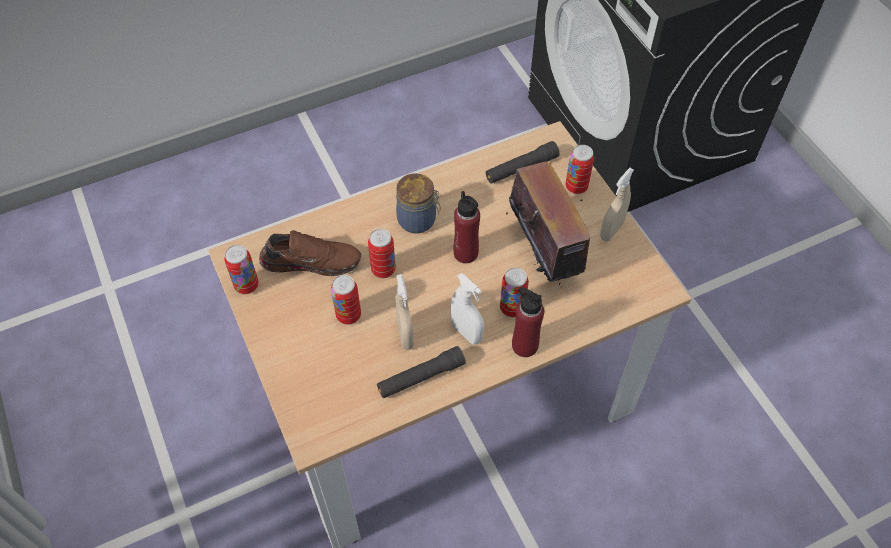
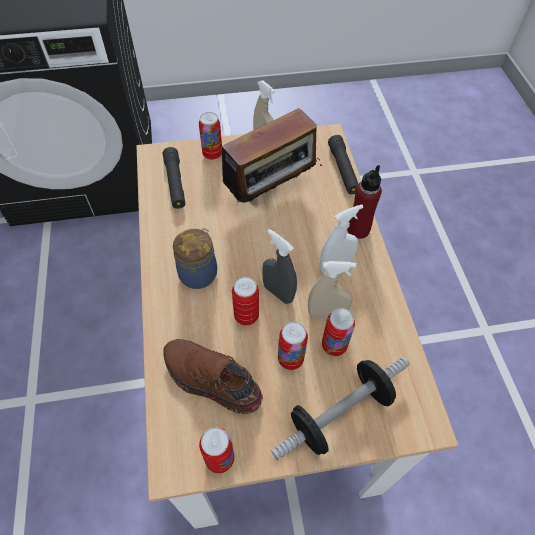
camera: 75 degrees left, 0 degrees up
(305, 365) = (340, 413): none -> dumbbell
(311, 260) = (210, 381): brown shoe -> brown shoe turned 75 degrees counterclockwise
(417, 289) = (278, 293): none -> grey spray bottle
(421, 377) = (374, 312): black flashlight -> black flashlight (343, 170)
(466, 253) = (251, 246): red bottle -> none
(512, 308) = (319, 228): can -> can (334, 346)
(544, 253) = (271, 192): radio -> radio turned 150 degrees clockwise

